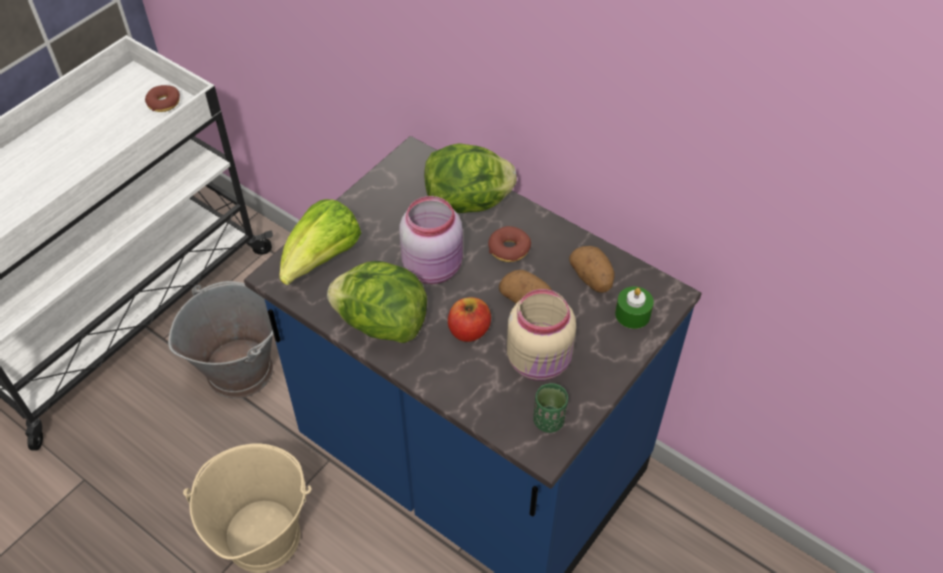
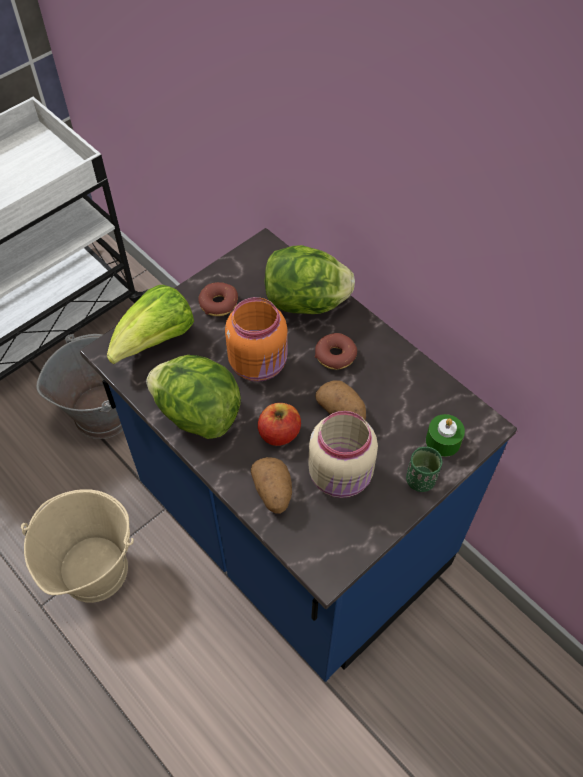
camera: 10 degrees right, 5 degrees up
(164, 103) = (57, 165): donut -> donut (218, 304)
(434, 267) = (260, 364): pink jar -> orange jar
(548, 421) = (337, 539): green cup -> green cup (420, 480)
(592, 279) = (410, 398): potato -> potato (273, 492)

